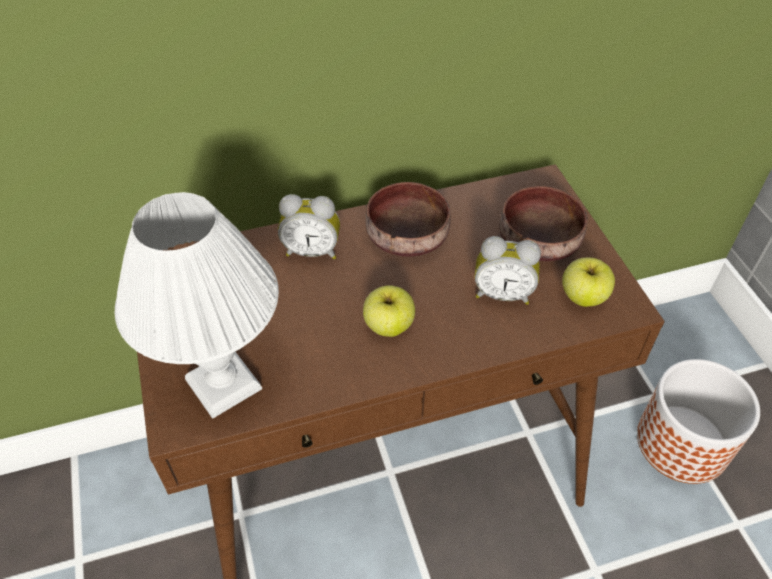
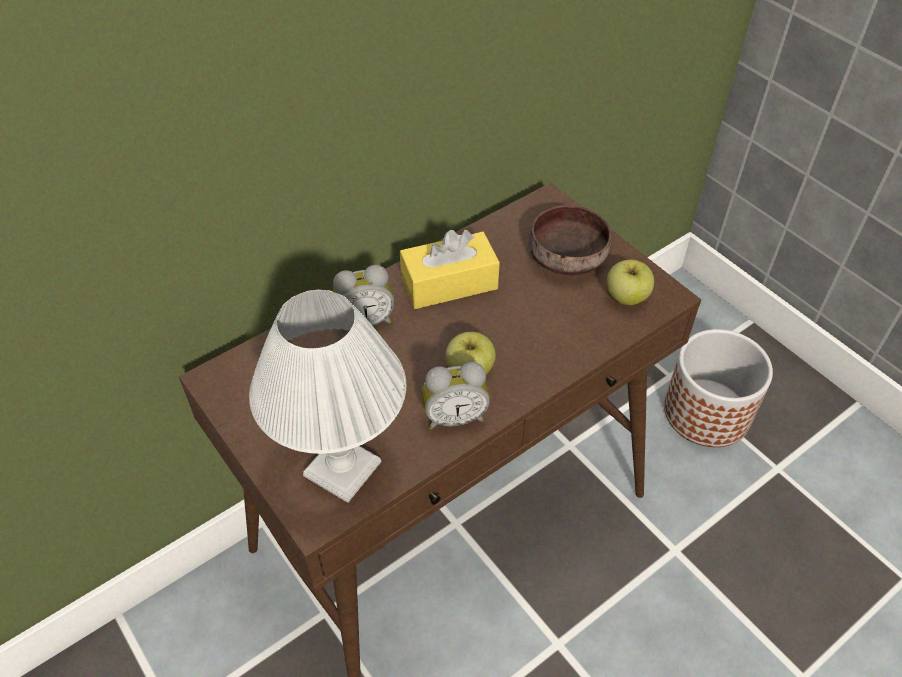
camera: 20 degrees left, 0 degrees up
(409, 236) = (449, 283): brown bowl -> yellow tissue box
(502, 293) = (557, 313): alarm clock -> alarm clock (454, 416)

